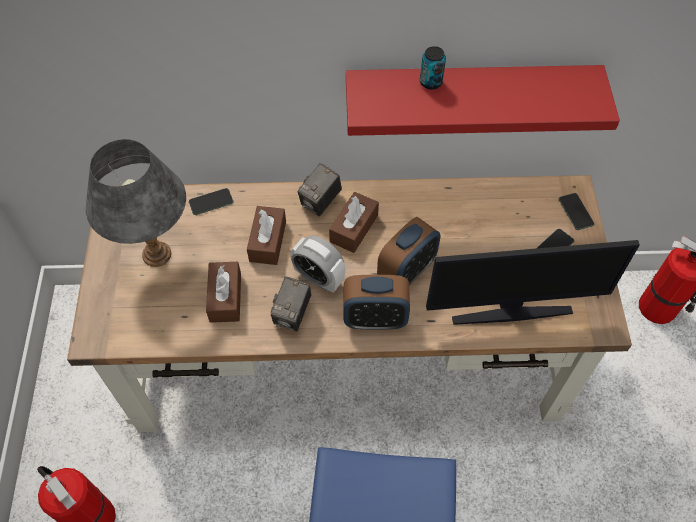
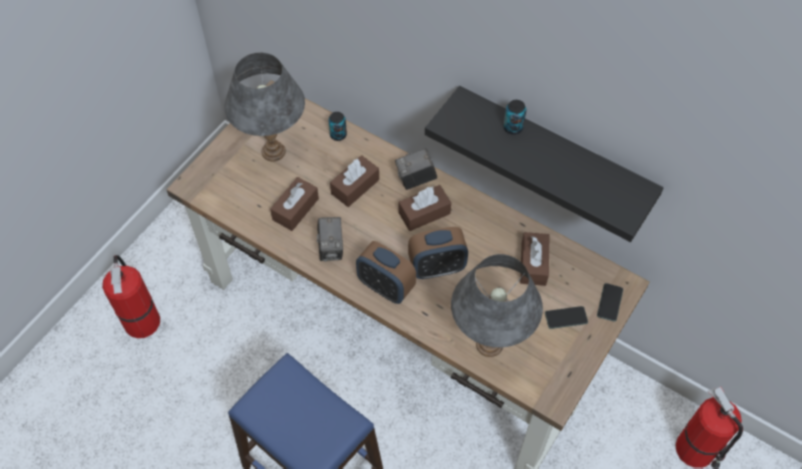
camera: 35 degrees right, 0 degrees up
(211, 202) = (338, 135): phone -> can
(292, 314) = (331, 248): camera -> camera turned 60 degrees counterclockwise
(318, 278) = (369, 234): alarm clock -> none
(470, 94) = (553, 154): red shelf -> black shelf
(486, 216) = (533, 264): none -> brown tissue box
(511, 312) = (490, 344): monitor -> grey table lamp

